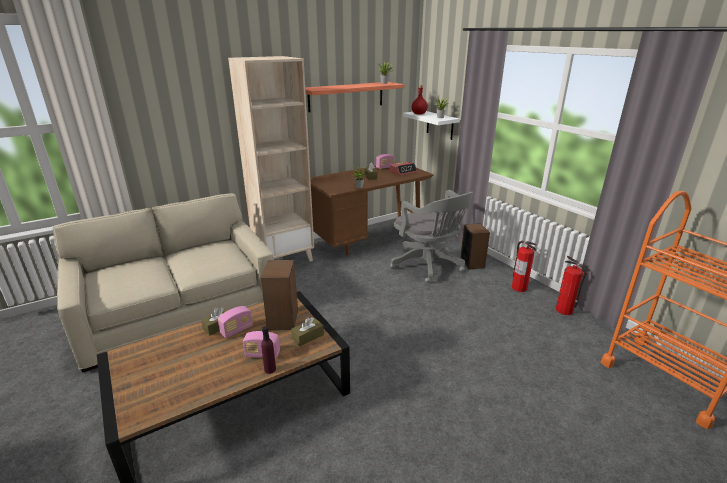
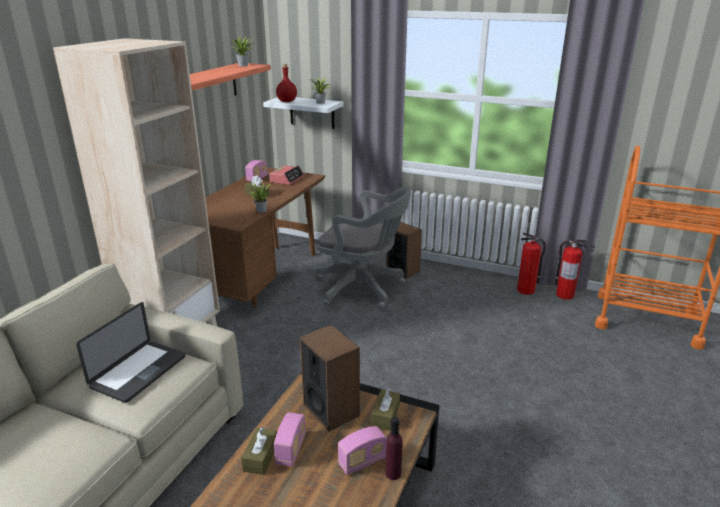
camera: 35 degrees left, 0 degrees up
(212, 258) = (139, 372): none -> laptop
(519, 287) = (469, 282): fire extinguisher -> fire extinguisher (564, 295)

